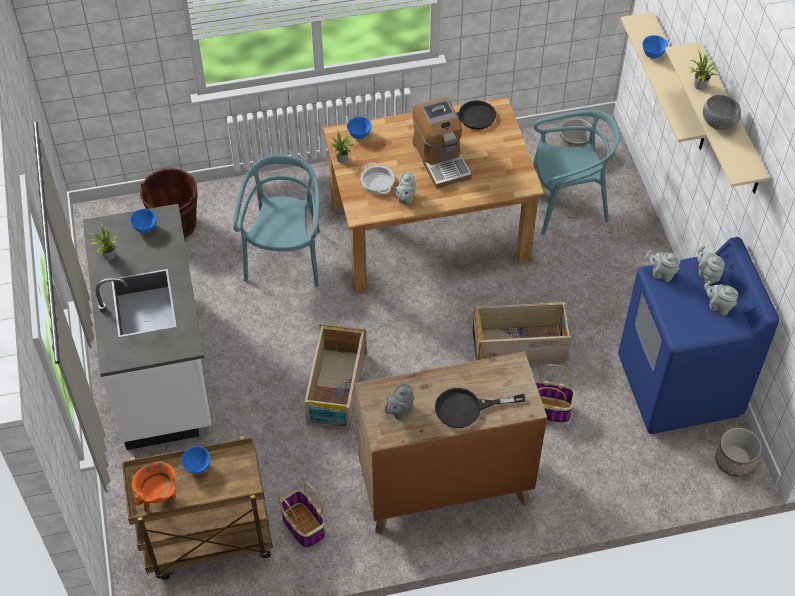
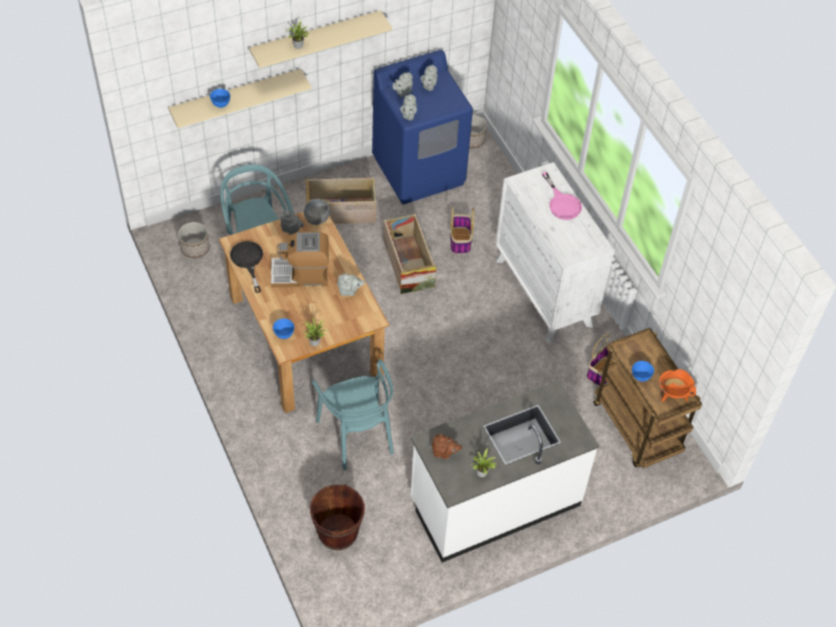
camera: 105 degrees left, 0 degrees up
(145, 228) = (444, 453): blue bowl -> brown teapot
(286, 257) = (357, 435): turquoise chair -> turquoise chair turned 105 degrees counterclockwise
(336, 389) = (480, 373): crate -> crate (341, 211)
(378, 182) = (336, 312): cooking pot -> none
(399, 410) = (577, 239): grey teapot -> grey teapot (291, 230)
(441, 159) = (300, 274): coffee machine -> coffee machine turned 150 degrees counterclockwise
(445, 488) = (544, 292): brown dresser -> white dresser
(467, 408) = (562, 203): black frying pan -> pink frying pan
(718, 124) = (336, 35): grey bowl -> grey bowl (317, 219)

